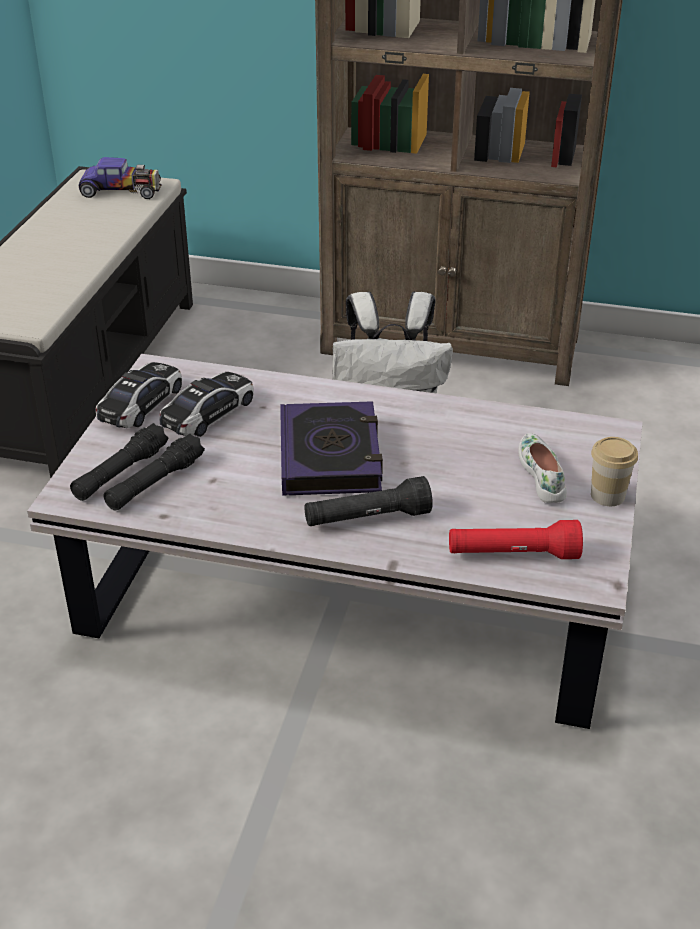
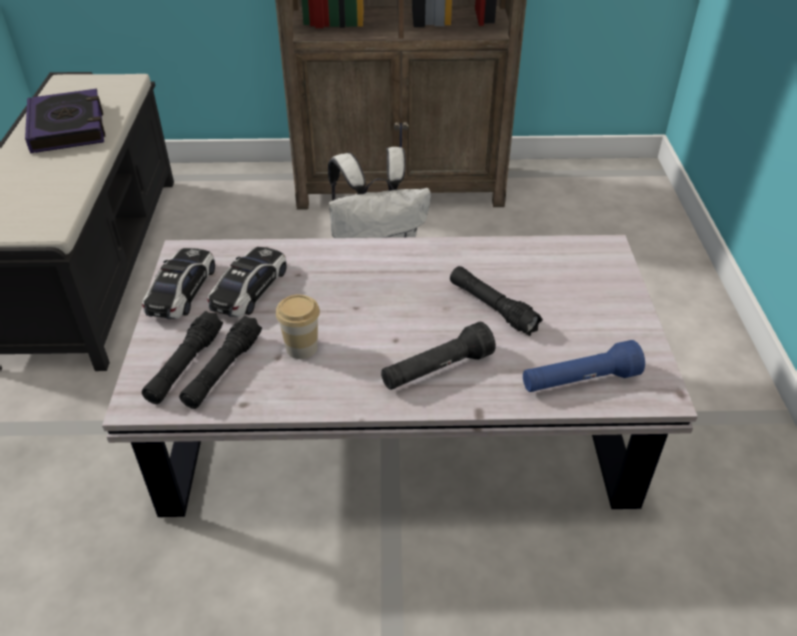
camera: 15 degrees left, 5 degrees up
(121, 190) = (97, 89): toy car -> none
(330, 457) = (378, 314): book -> book (68, 127)
(453, 470) = (492, 307): none -> black flashlight
(513, 554) = (579, 381): red flashlight -> blue flashlight
(542, 474) = (568, 298): white shoe -> none
(607, 495) = (631, 308): cup -> cup (301, 347)

